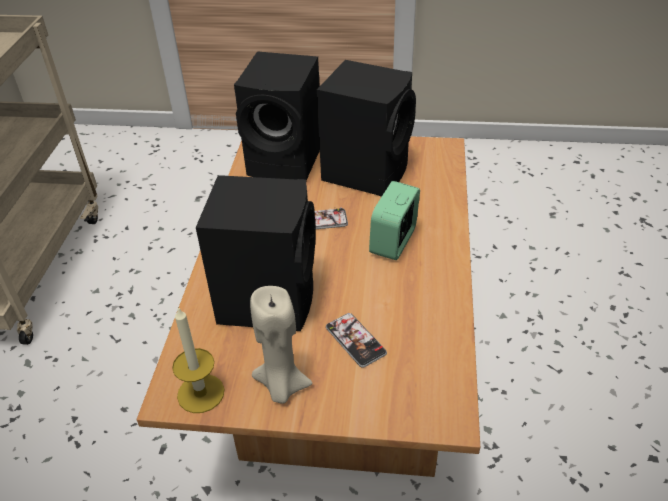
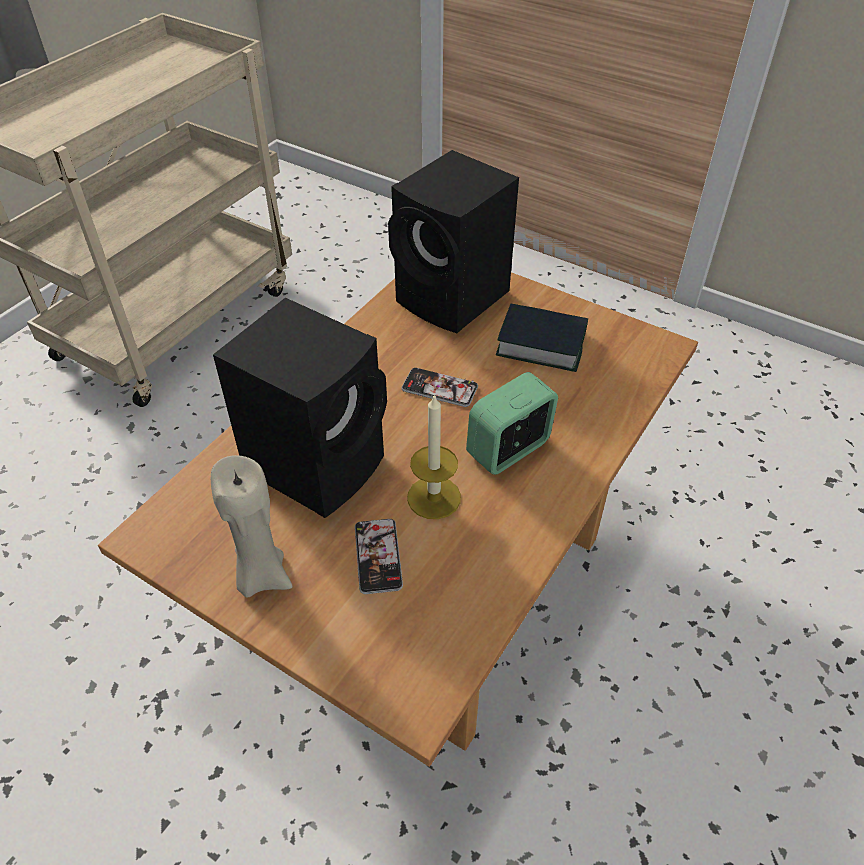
camera: 25 degrees right, 5 degrees up
(201, 393) = (175, 545): candle -> candle (434, 497)
(367, 171) = (541, 344): black speaker -> book

